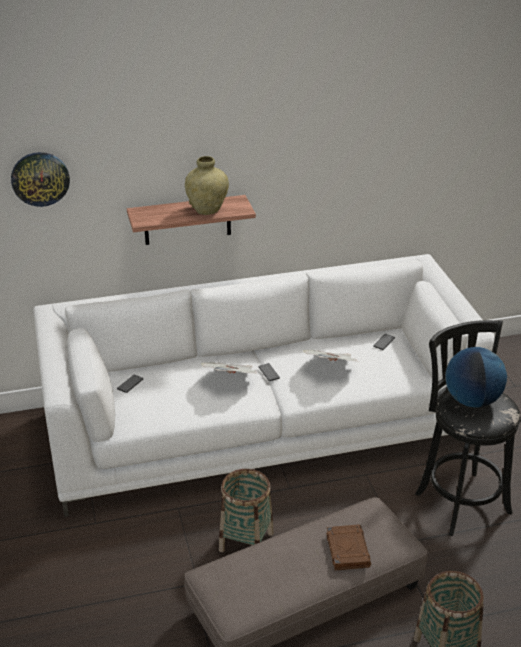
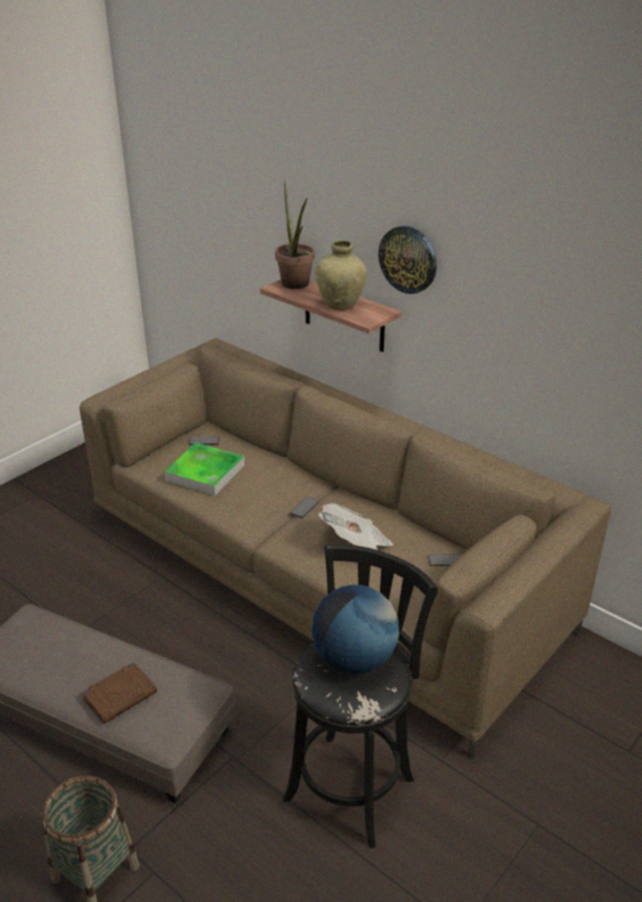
camera: 55 degrees right, 0 degrees up
(40, 178) = (228, 210): wall clock -> wall clock (408, 259)
(151, 213) = (297, 286): none -> potted plant
(175, 399) = (205, 472): none -> tray
(231, 380) = (268, 491): newspaper -> none
(246, 541) = (151, 640): basket -> none
(260, 427) = (322, 573): white sofa -> brown sofa

